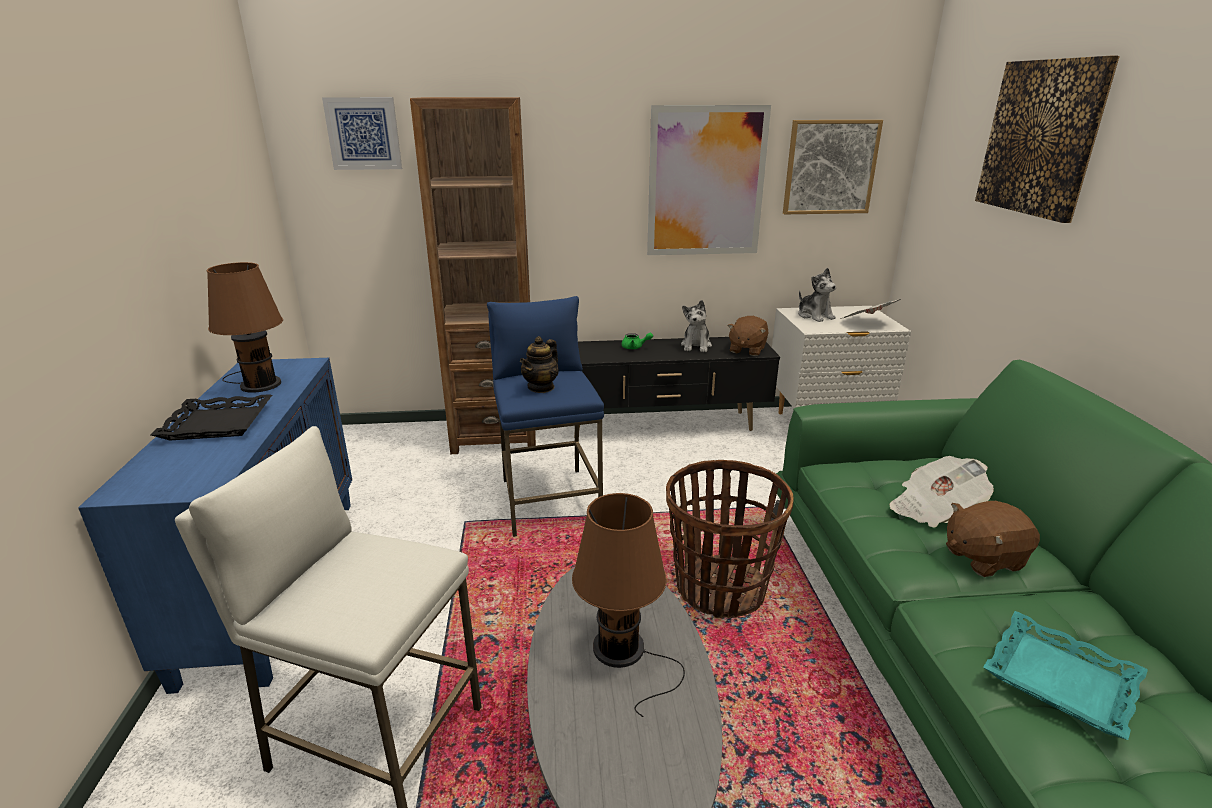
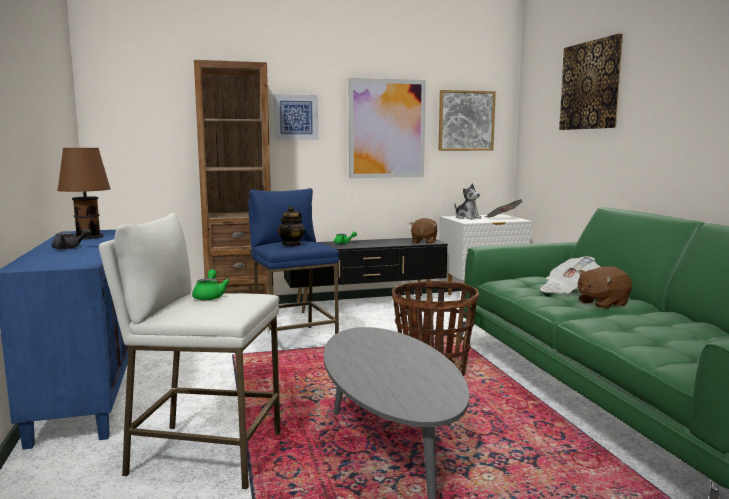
camera: 10 degrees left, 15 degrees down
(218, 423) = (70, 248): black tray -> grey teapot
(362, 559) = (209, 296): none -> green teapot
(363, 133) = (148, 90): picture -> picture (295, 117)
(623, 651) = (388, 357): brown table lamp -> none
(696, 346) = (387, 241): plush toy -> none
(1060, 680) = (656, 334): turquoise tray -> none

